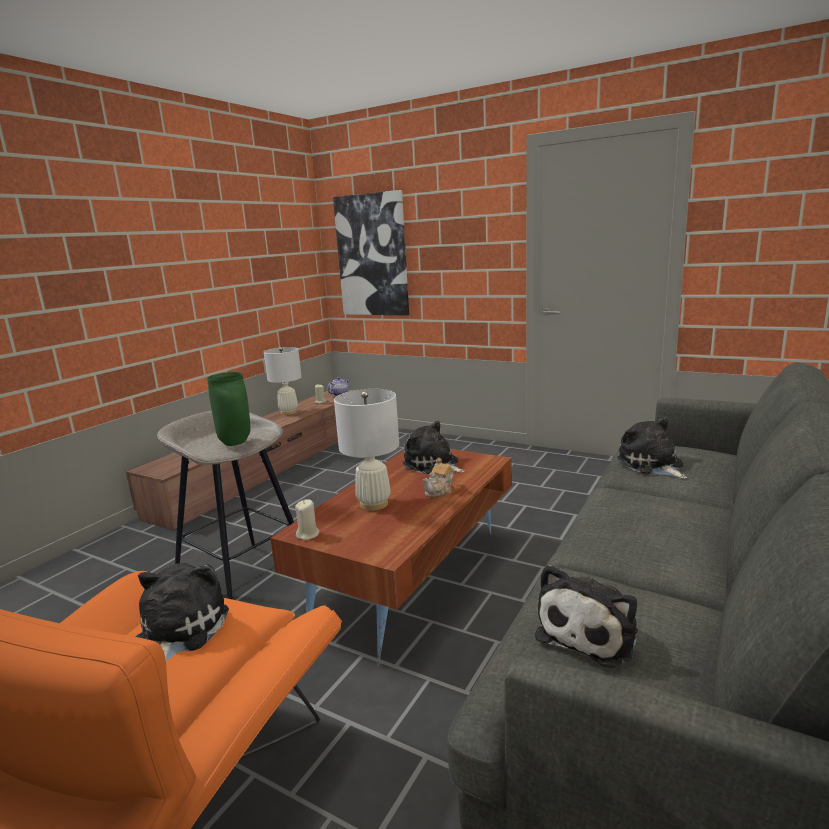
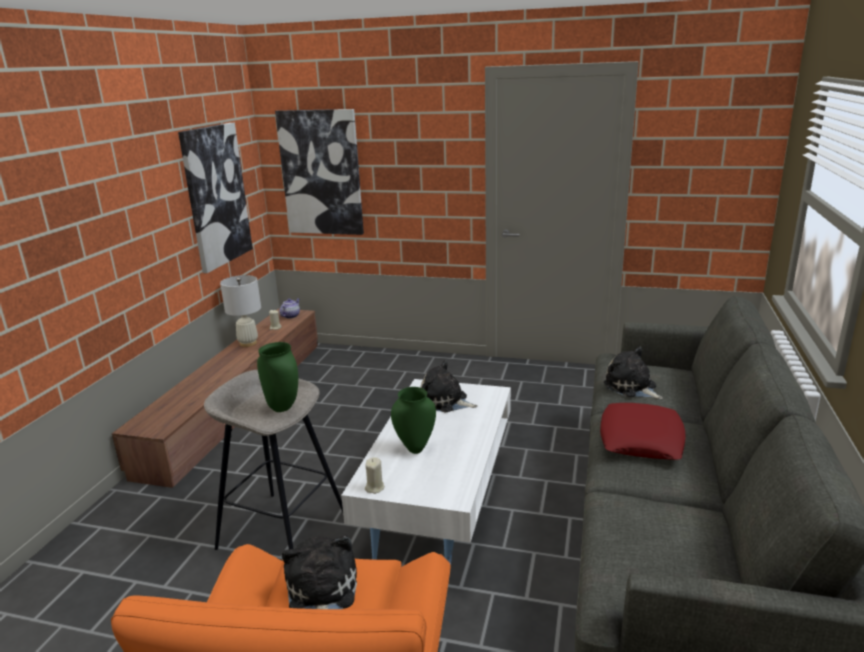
camera: 15 degrees left, 5 degrees up
(266, 270) = (216, 196): none -> picture
(373, 504) = (415, 449): white table lamp -> green vase
(412, 580) = (440, 508): brown coffee table -> white coffee table
(439, 491) = (466, 429): teapot -> none
(590, 632) = (646, 543): plush toy -> none
(639, 516) = (641, 439): none -> red pillow

